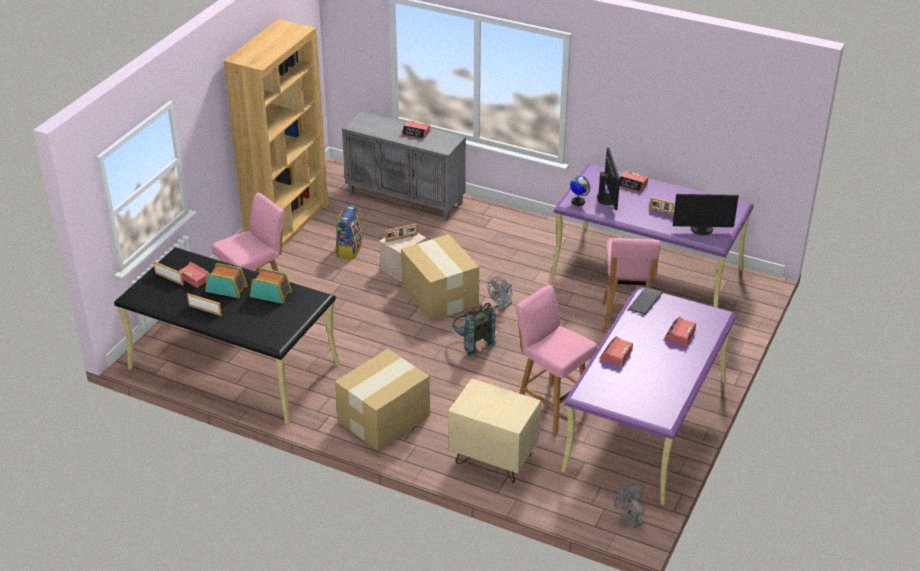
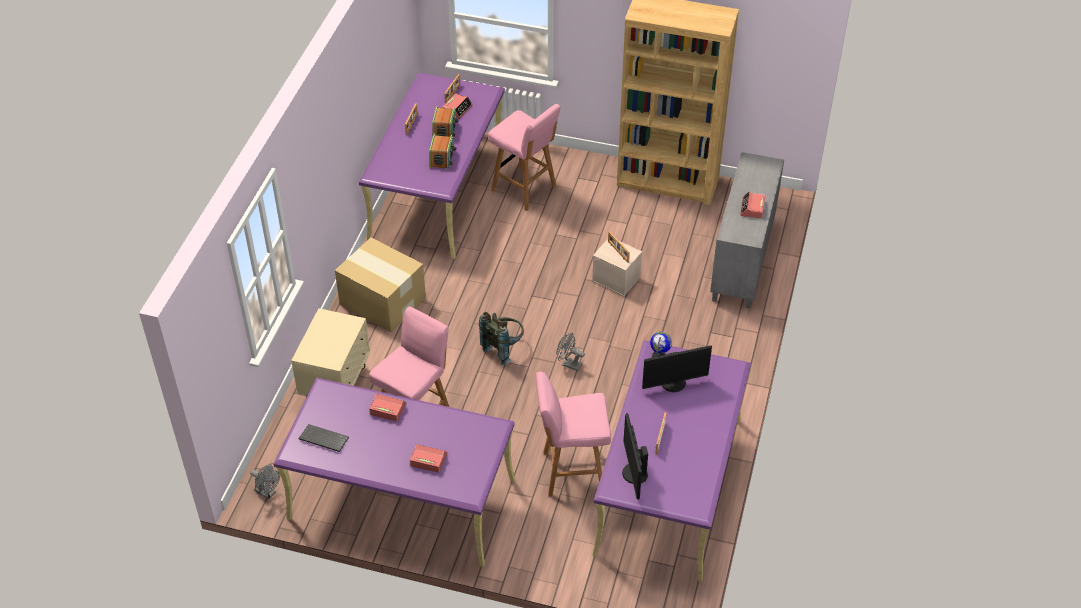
camera: 80 degrees right, 10 degrees up
(233, 366) = (438, 192): black desk -> purple desk
(349, 250) = (634, 234): backpack -> none
(440, 295) = (576, 313): cardboard box -> none
(629, 518) = (268, 492): grey fan -> grey fan turned 75 degrees clockwise
(632, 185) = (710, 404): alarm clock -> none
(645, 302) = (480, 428): keyboard -> keyboard (323, 439)

